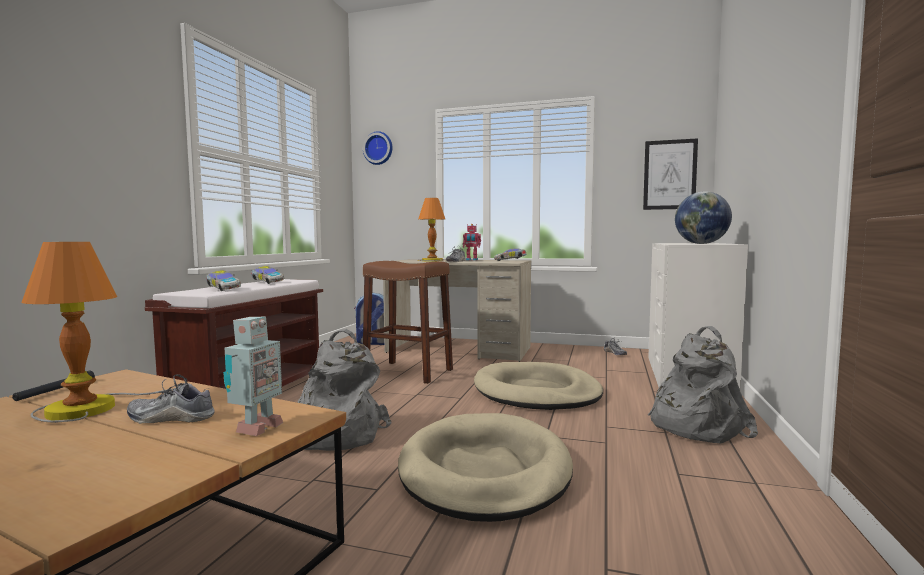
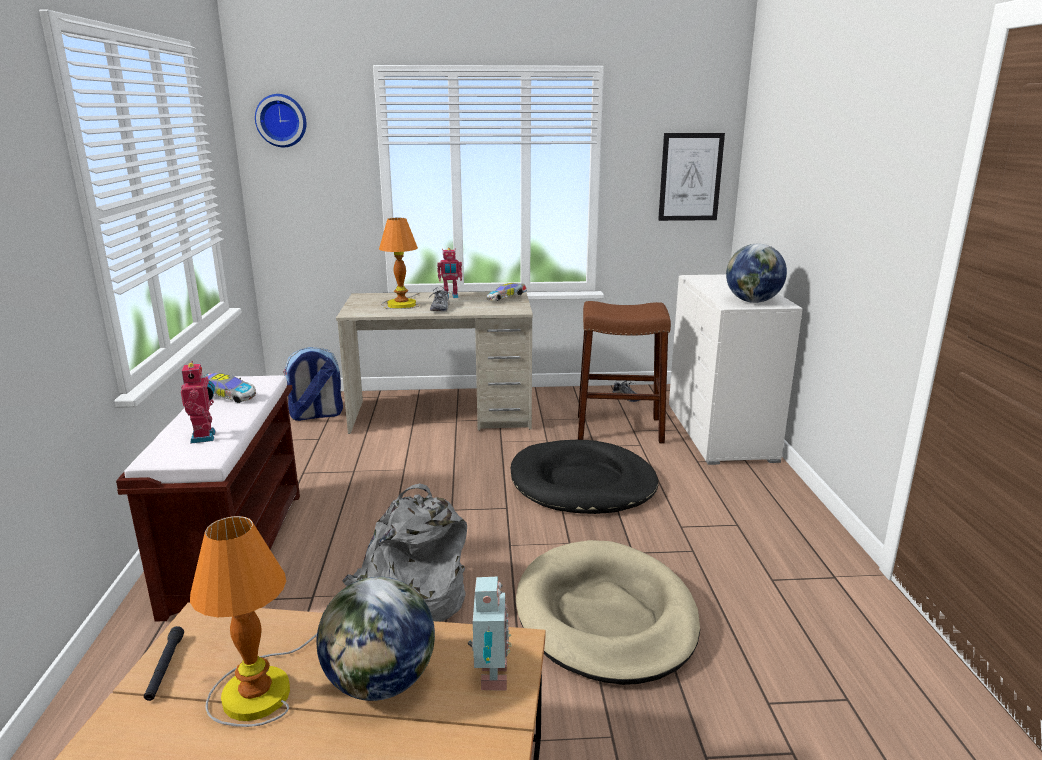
camera: 20 degrees left, 15 degrees up
(171, 418) = (381, 683): shoe -> globe
(222, 289) = (205, 437): toy car -> toy robot
(408, 372) = (409, 470): brown stool -> brown stool (619, 429)
(536, 392) = (582, 483): beige dog bed -> black dog bed
(694, 425) = (757, 509): grey backpack -> none

